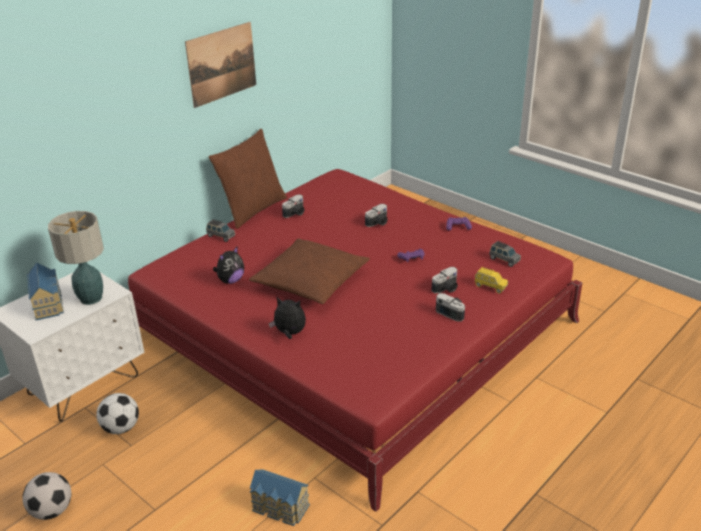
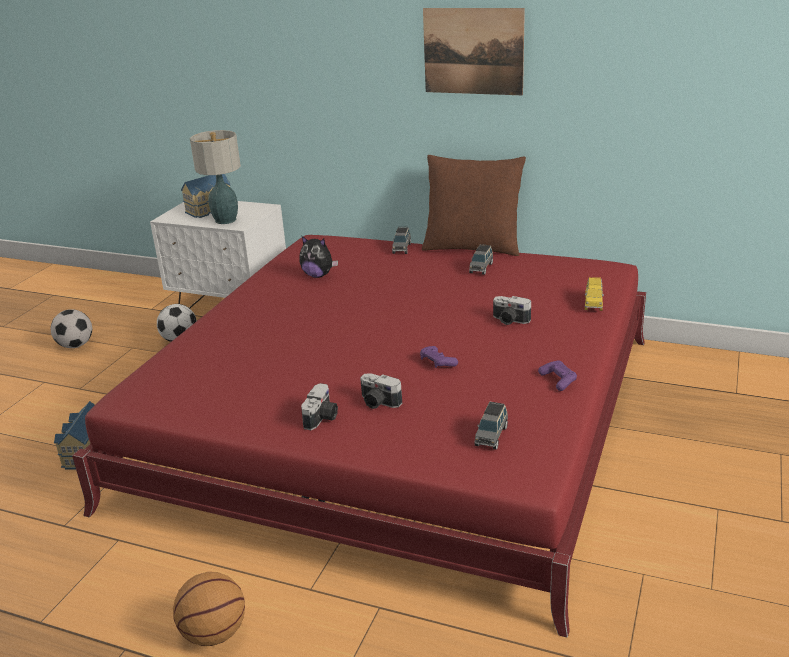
camera: 70 degrees right, 5 degrees down
(290, 333) = (233, 328): plush toy -> none
(295, 213) = (481, 268): camera -> grey toy car
(310, 281) = (339, 312): brown pillow -> none
(490, 286) = (406, 437): yellow toy car -> yellow toy car (593, 303)
(534, 449) = (214, 633): none -> basketball

